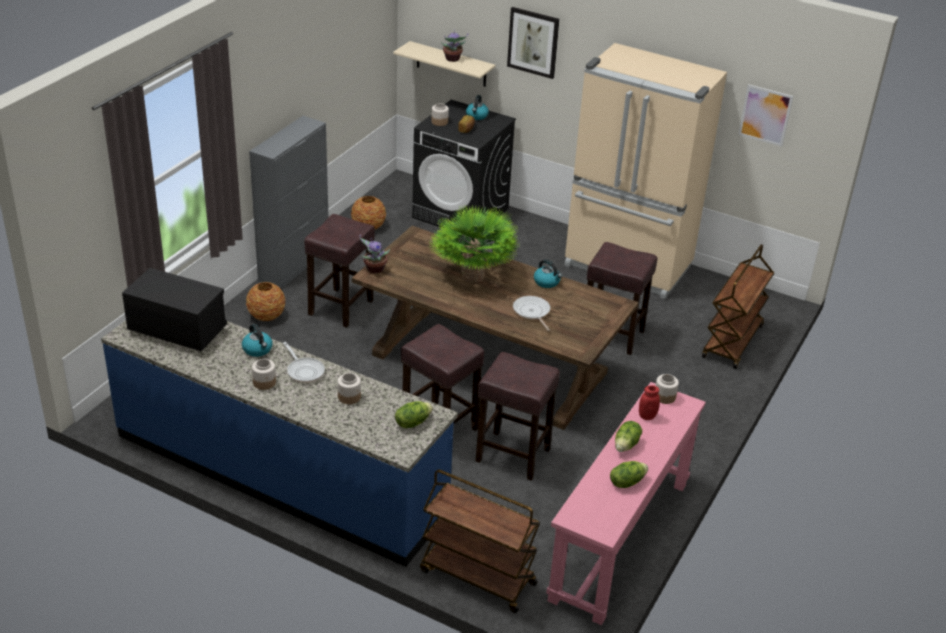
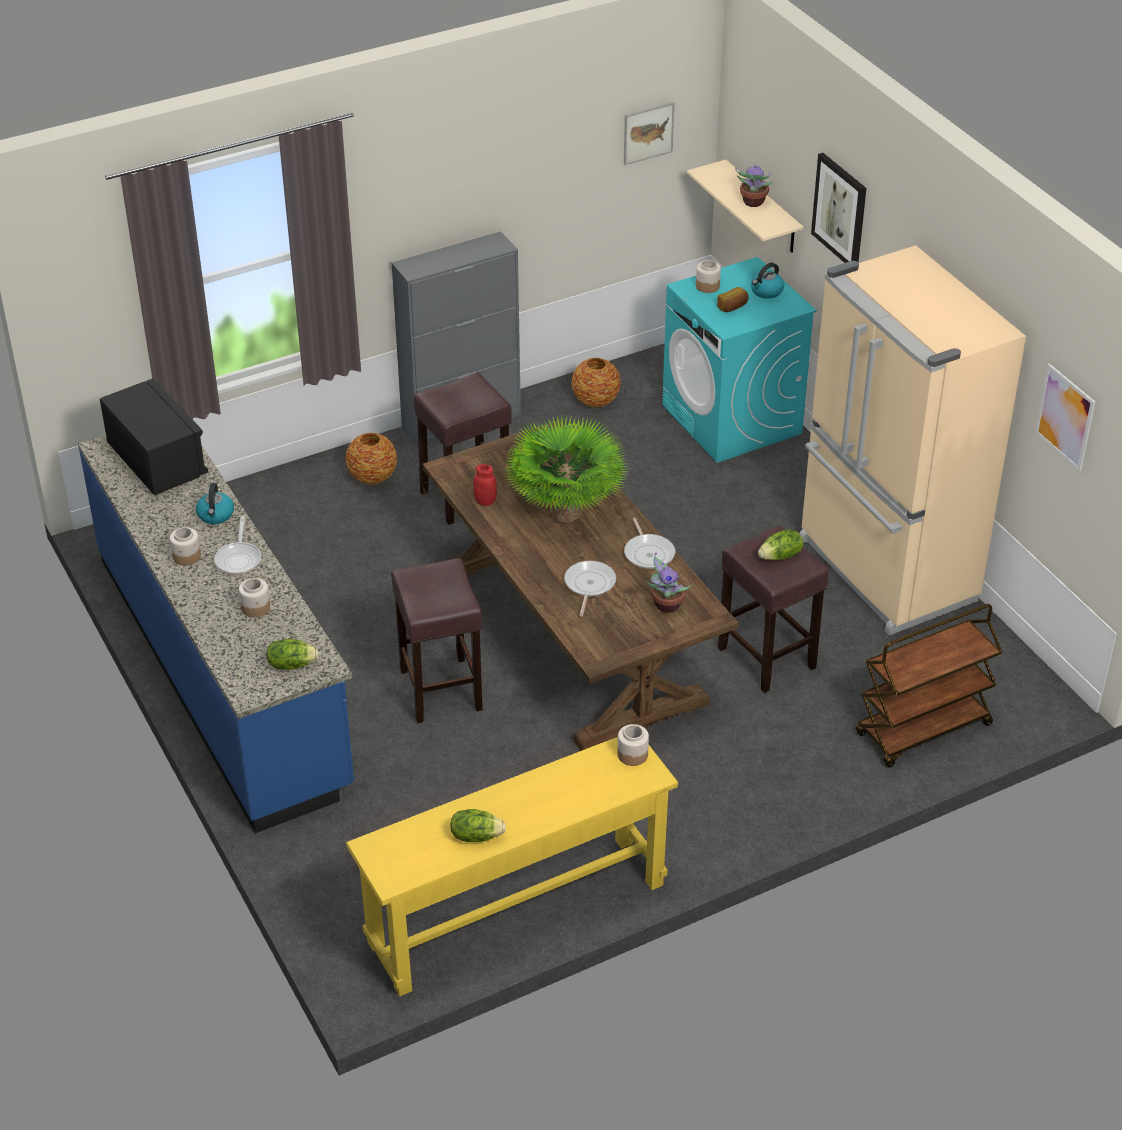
camera: 35 degrees right, 5 degrees up
(368, 29) = (648, 133): none -> picture
(374, 269) = (458, 462): potted plant -> potted plant (665, 605)
(461, 213) = (732, 420): black washing machine -> turquoise washing machine
(476, 577) = (317, 879): brown cart -> none
(511, 455) = (490, 758): brown stool -> none
(547, 282) = (648, 553): kettle -> frying pan
(620, 540) = (516, 913): pink console table -> yellow console table
(626, 445) = (523, 793): lettuce -> lettuce (781, 556)
(647, 416) = (585, 769): red jar -> red jar (485, 501)

